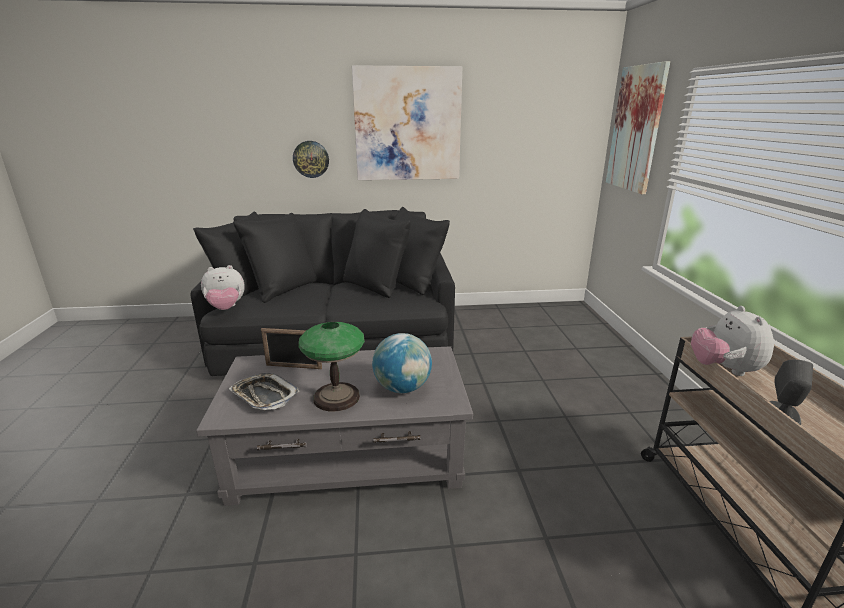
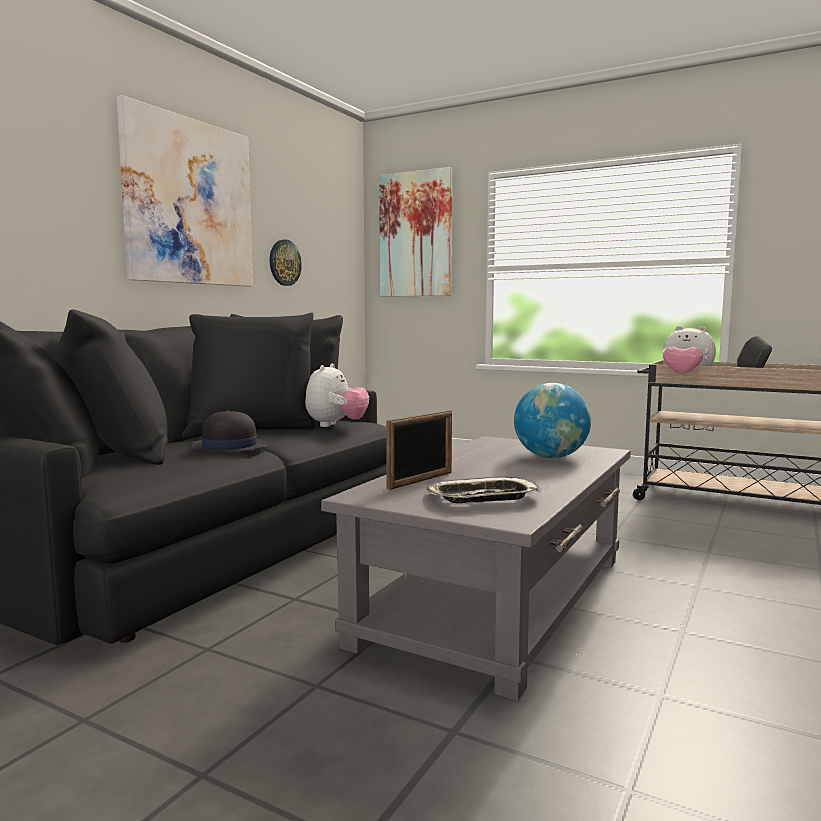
camera: 55 degrees left, 15 degrees down
(226, 308) = (115, 481): plush toy -> plush toy (336, 425)
(311, 159) = (52, 237): wall clock -> wall clock (284, 262)
(312, 300) = (229, 447): none -> black hat
(336, 397) = (535, 476): table lamp -> none

